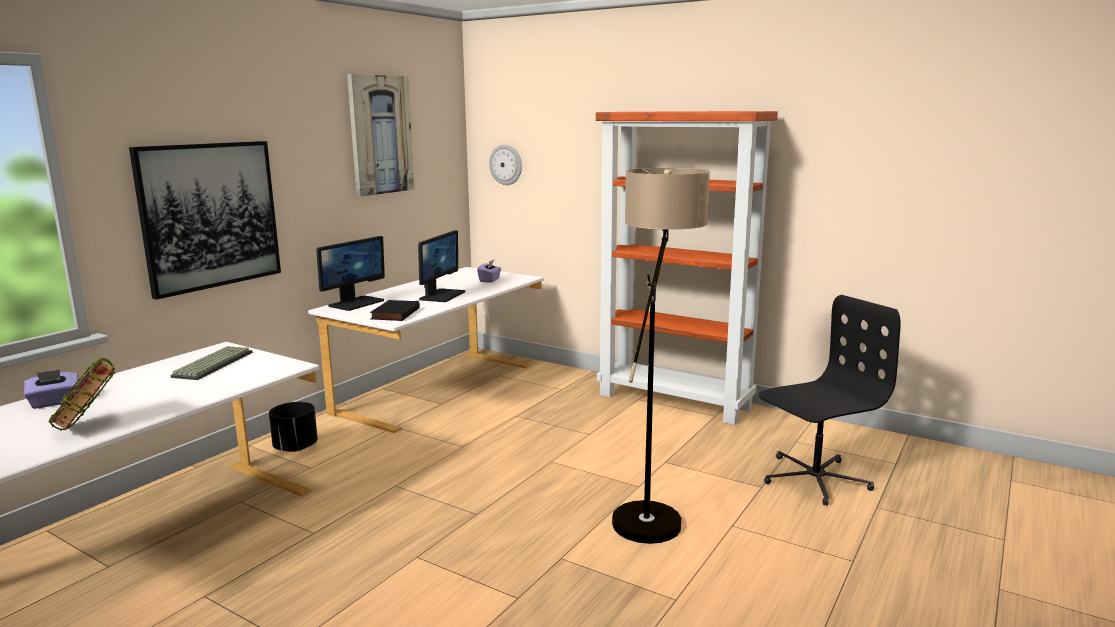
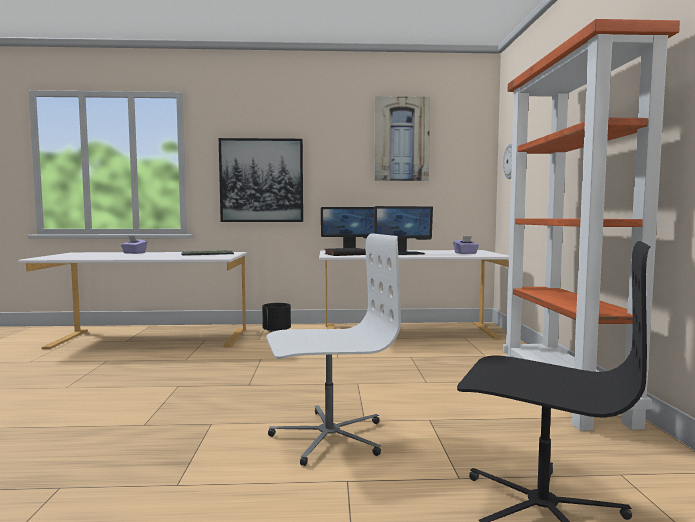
camera: 55 degrees right, 10 degrees down
(88, 426) = (106, 257): book -> none
(652, 510) = (328, 436): floor lamp -> white office chair

